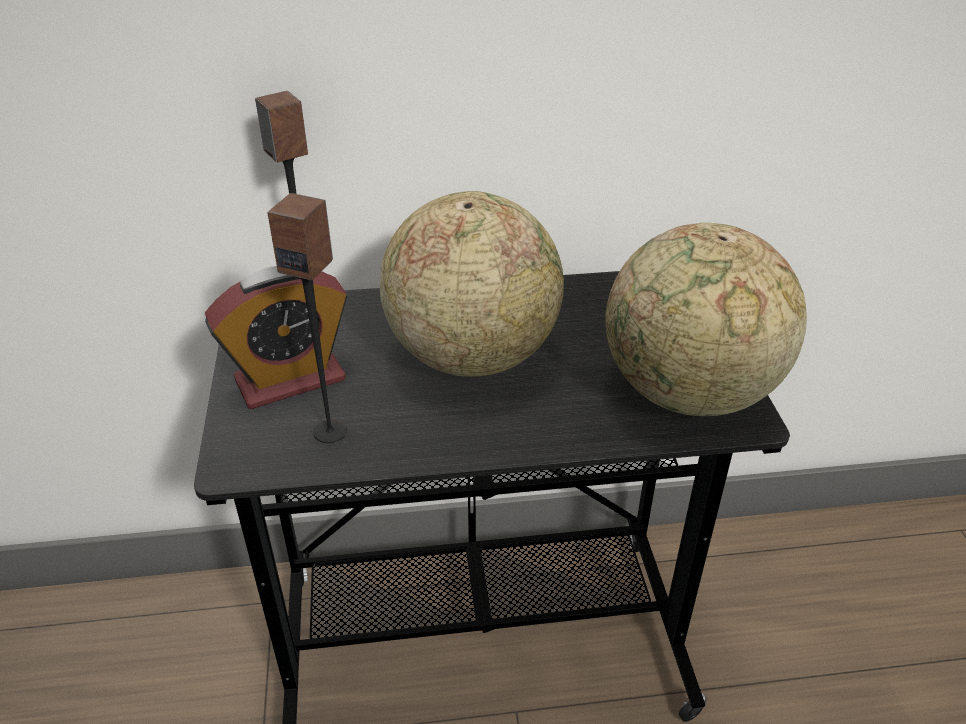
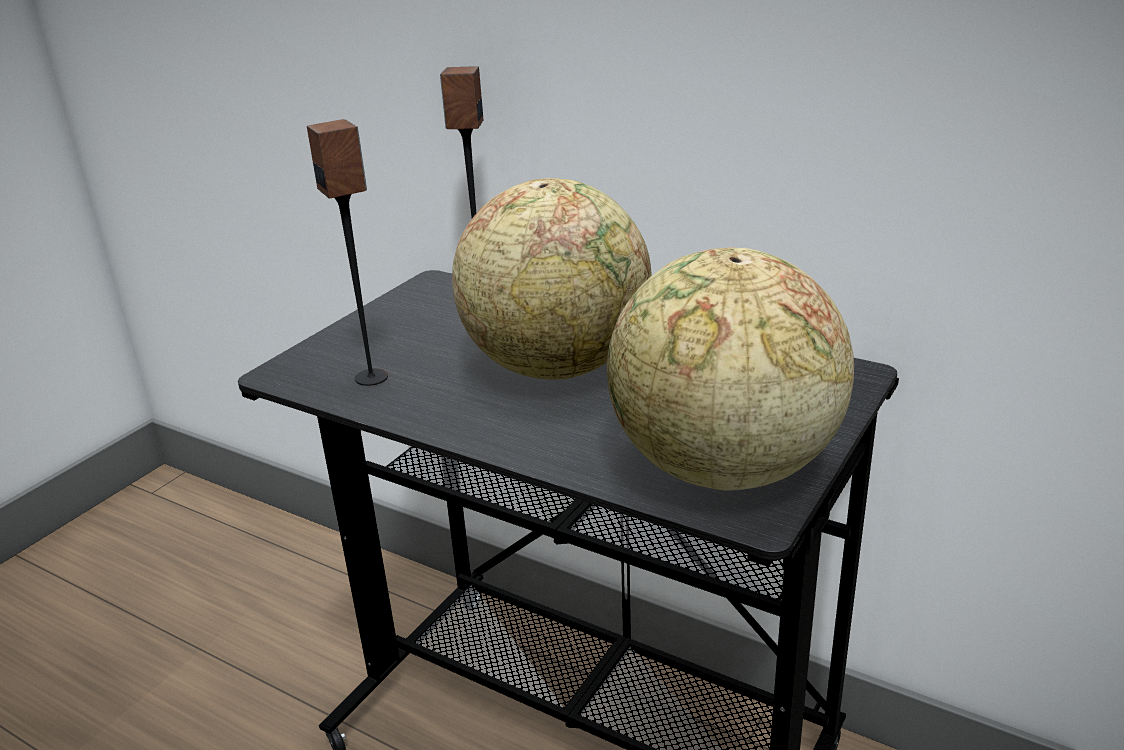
camera: 40 degrees right, 10 degrees down
(290, 380) = (393, 334): alarm clock -> none

